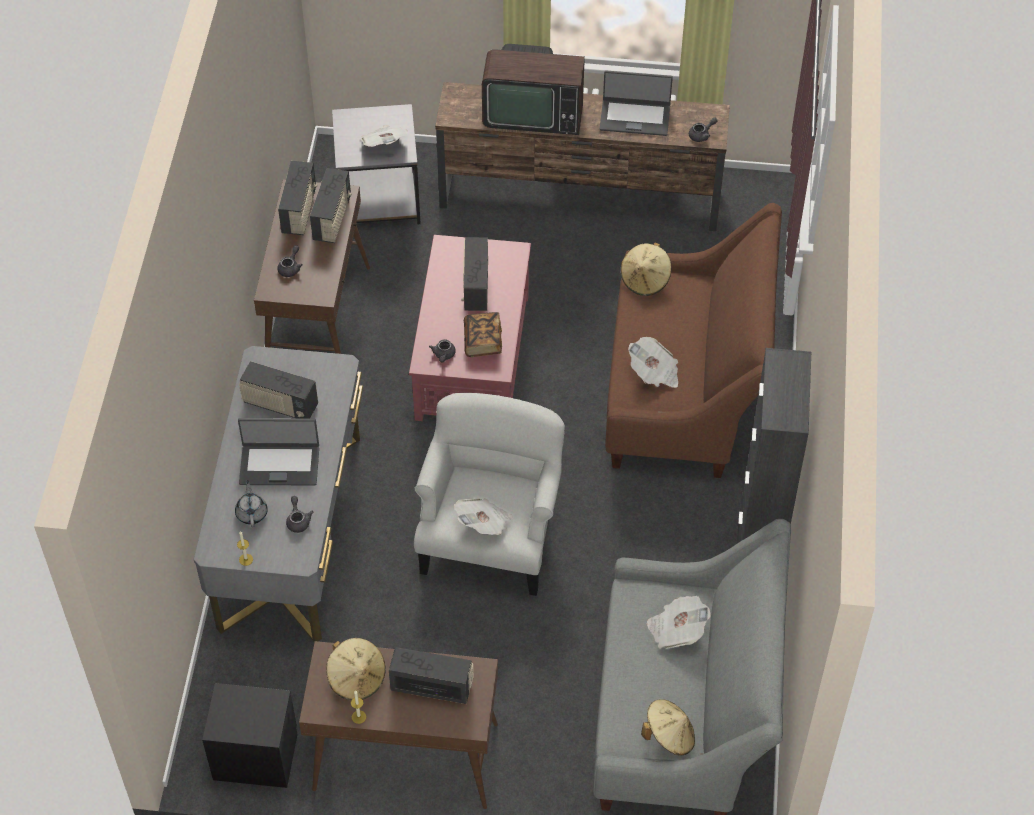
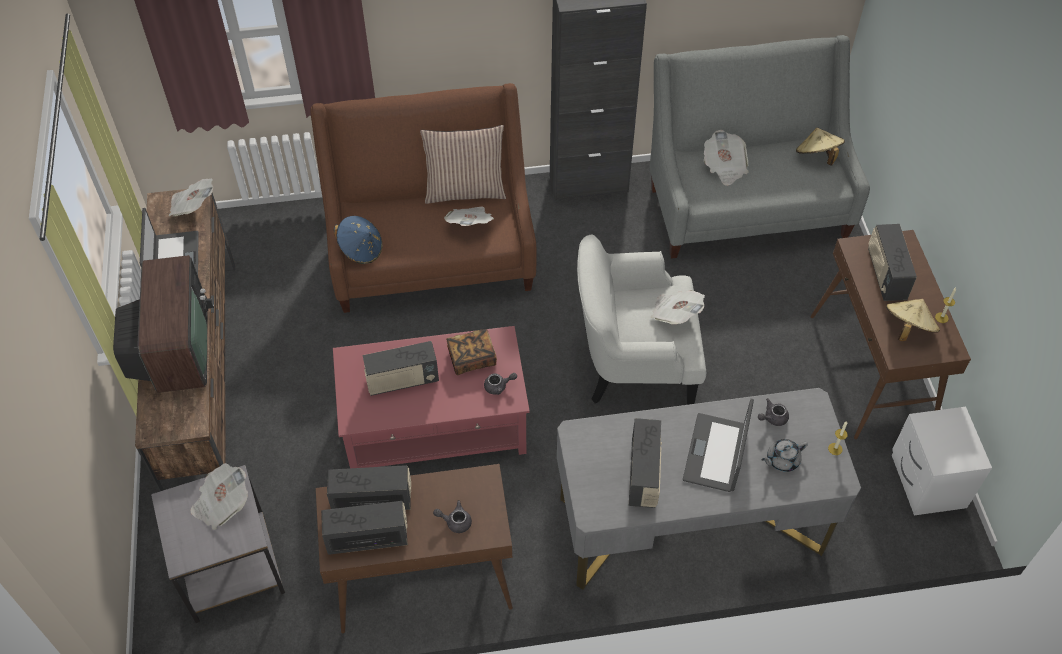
camera: 105 degrees left, 0 degrees up
(256, 754) = (926, 481): black nightstand -> white nightstand
(279, 464) = (716, 453): laptop -> laptop turned 150 degrees counterclockwise
(645, 280) = (361, 250): beige hat -> blue hat
(701, 135) = (193, 206): grey teapot -> newspaper
(704, 378) = (465, 190): none -> pillow

